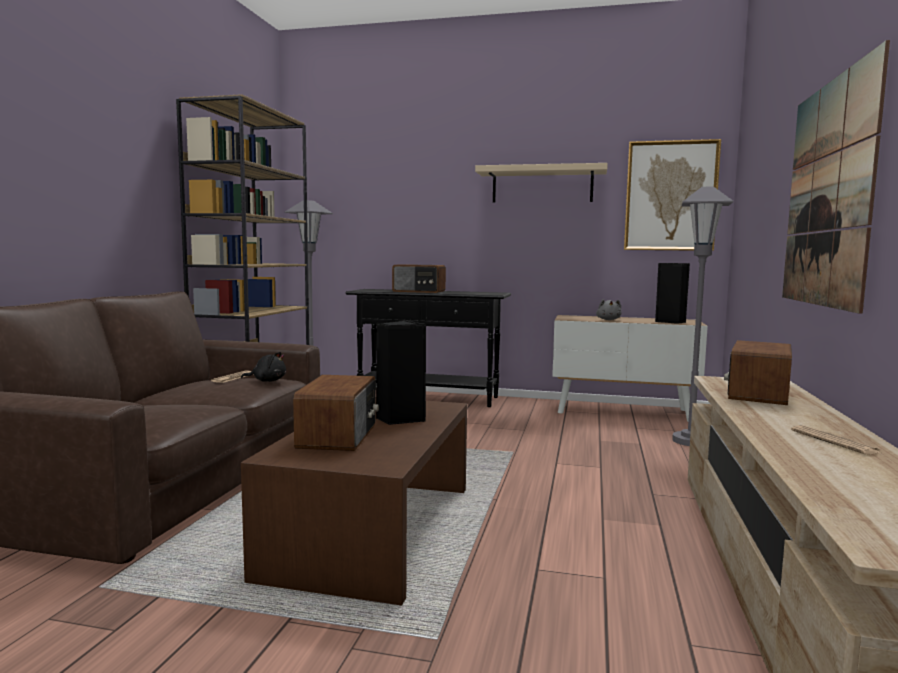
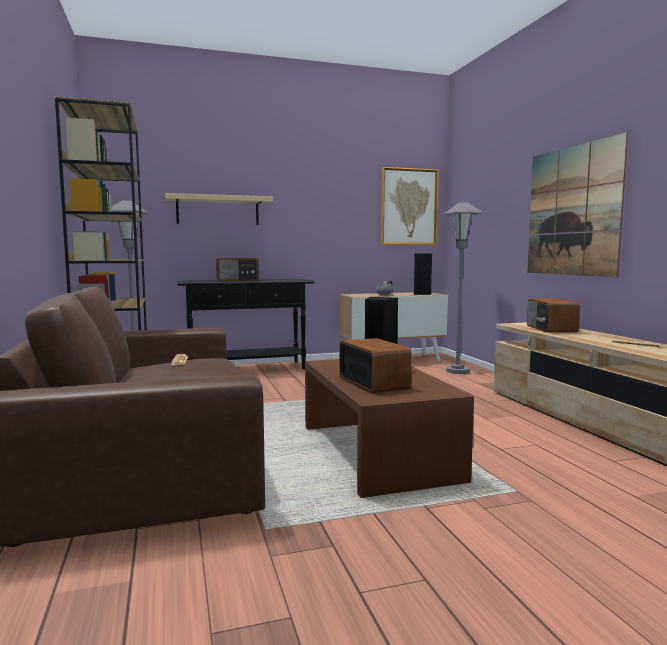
camera: 30 degrees left, 0 degrees up
(267, 381) = (214, 359): black plush toy -> none
(542, 185) = (323, 195): beige shelf -> beige shelf (218, 211)

